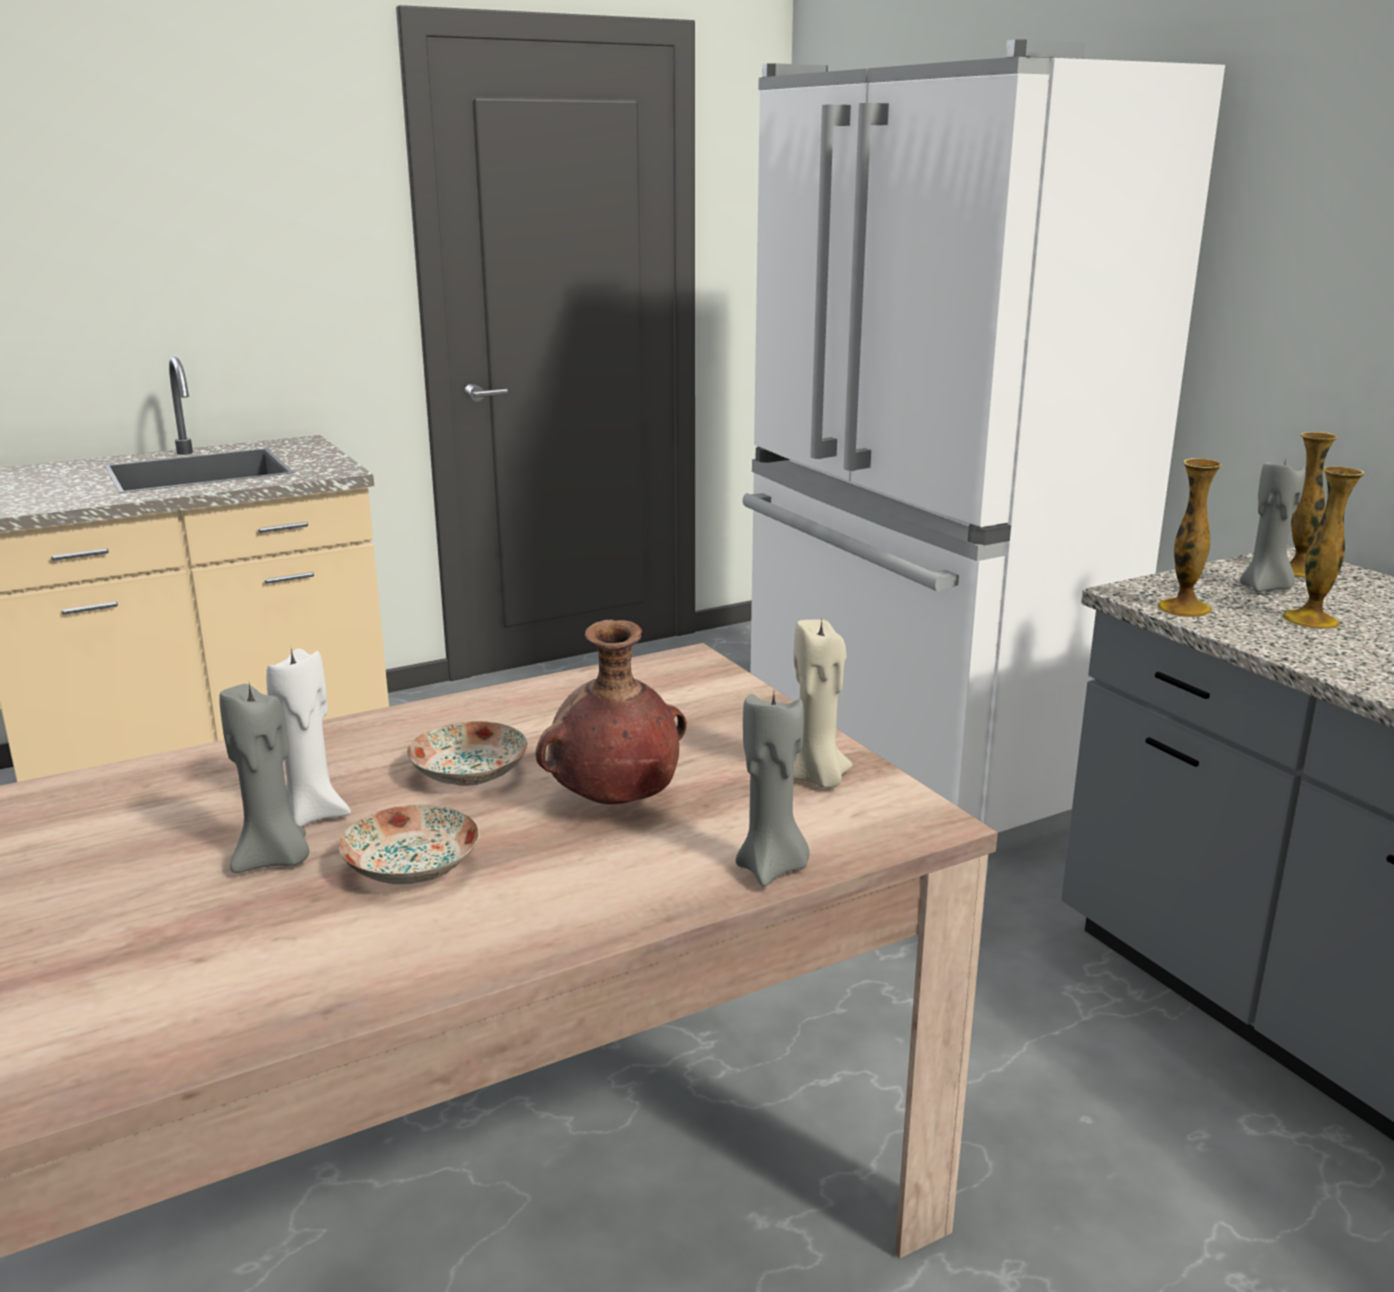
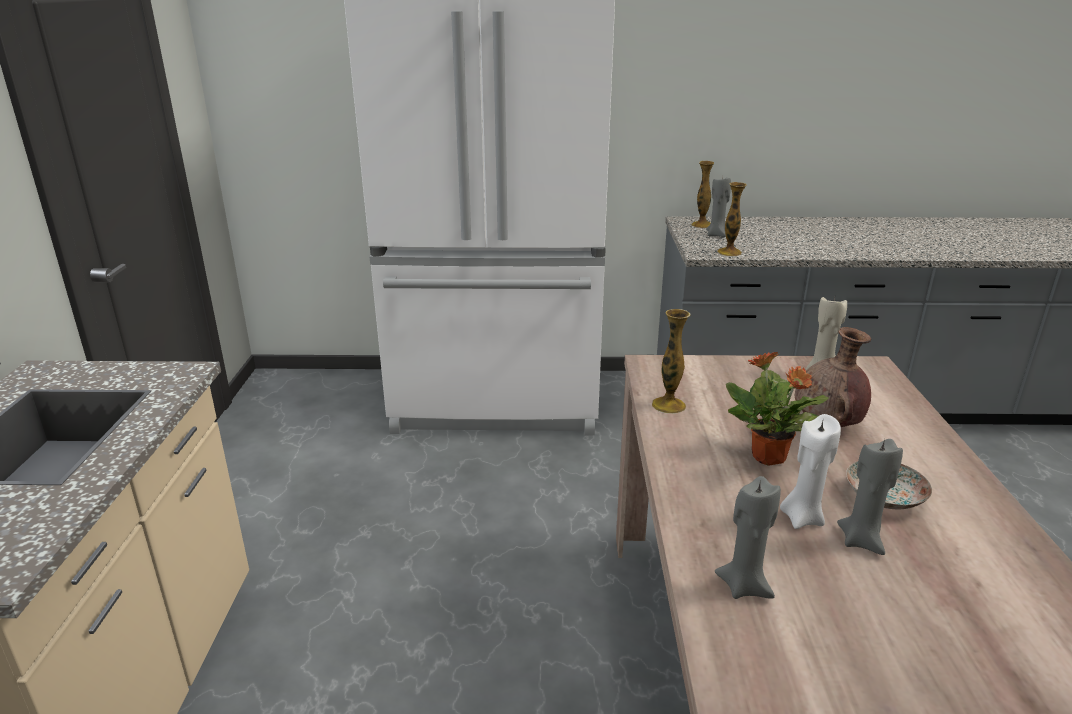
camera: 60 degrees left, 5 degrees up
(468, 773) = (769, 457): plate -> potted plant
(772, 868) = (910, 407): grey candle -> grey candle (744, 586)
(1310, 620) = (759, 241): vase -> vase (668, 405)

